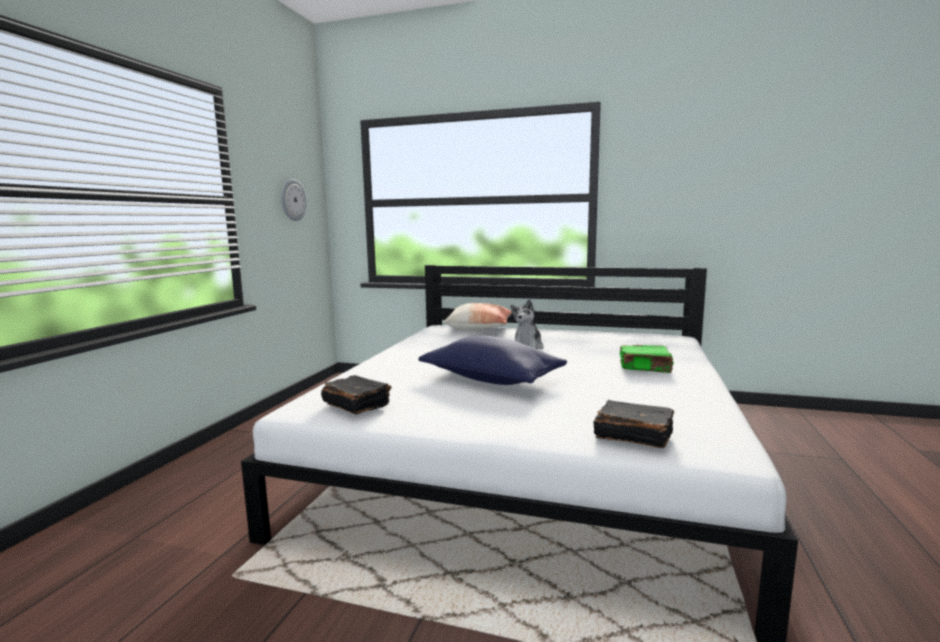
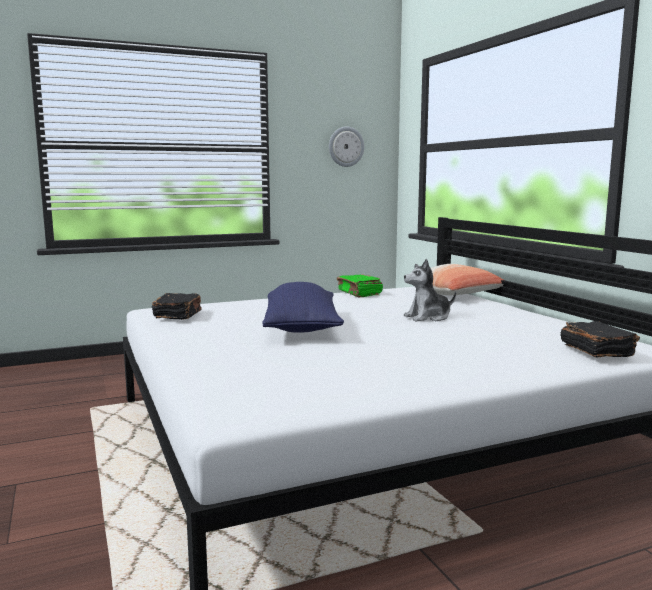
camera: 50 degrees right, 0 degrees up
(632, 436) = (227, 383): black book -> black book (596, 351)
(645, 368) = (456, 358): green book -> green book (359, 293)

